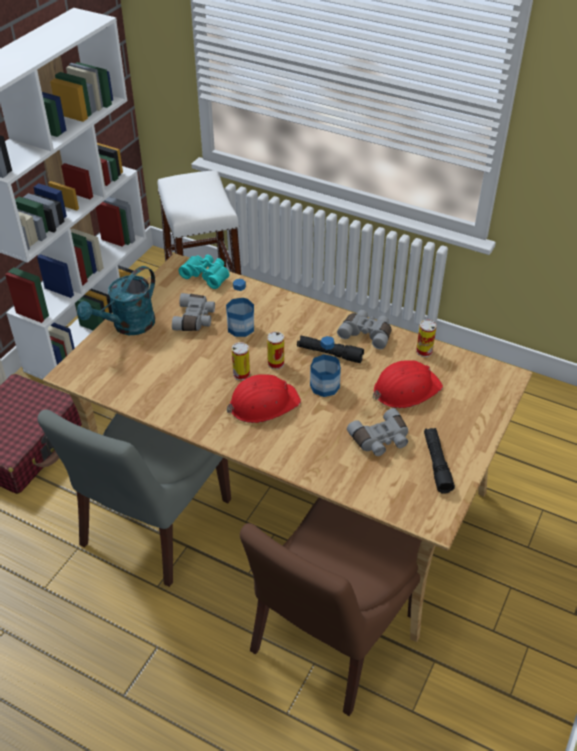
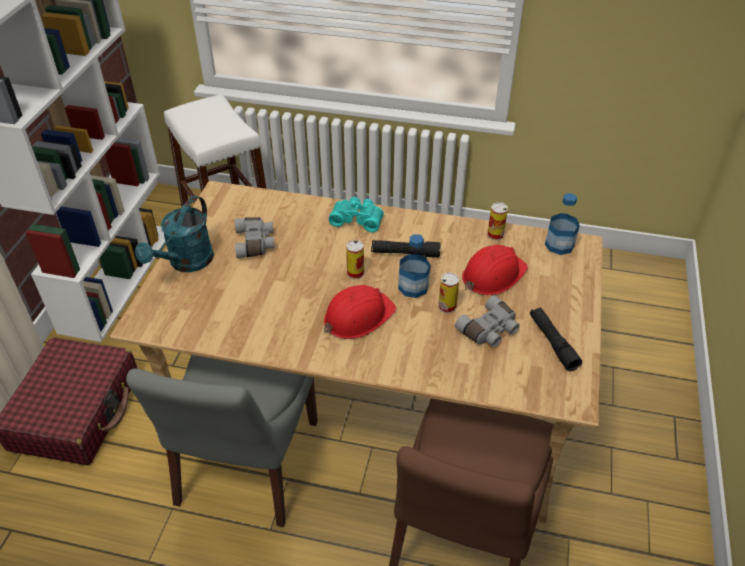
camera: 15 degrees left, 0 degrees up
(207, 275) = (251, 197): turquoise binoculars -> turquoise binoculars (357, 219)
(241, 328) = (306, 244): bottle -> bottle (559, 245)
(241, 374) = (324, 291): can -> can (447, 306)
(367, 334) = (434, 228): grey binoculars -> none

